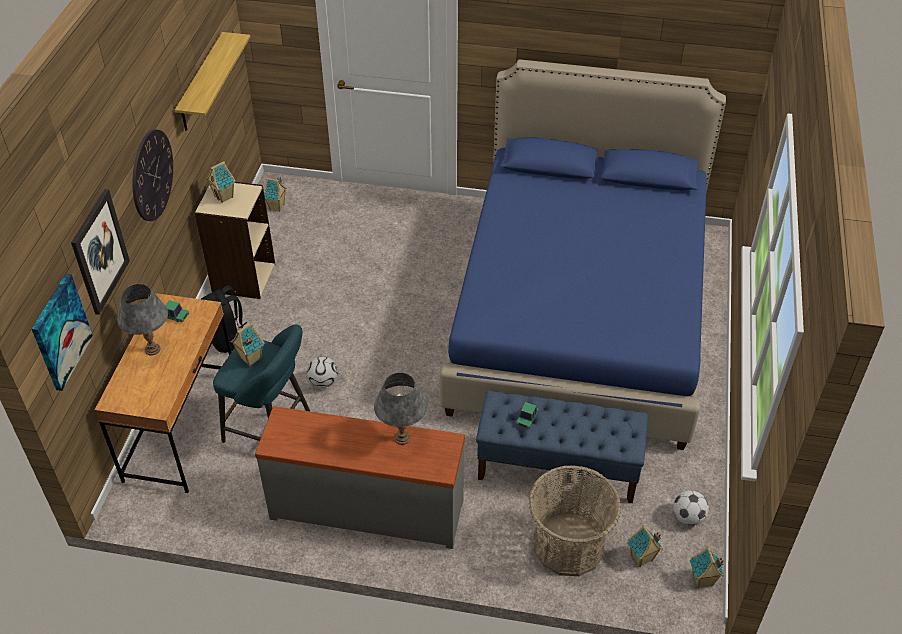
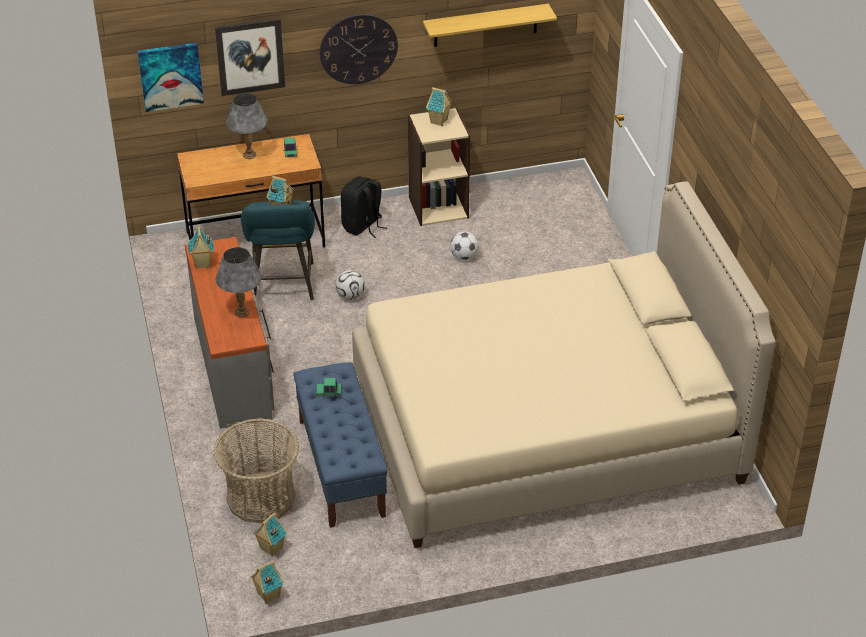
camera: 65 degrees right, 5 degrees down
(277, 207) = (541, 192): toy house -> toy house (202, 264)
(579, 314) = (545, 429): blue bed -> beige bed
(688, 517) = (334, 570): football -> football (464, 256)

